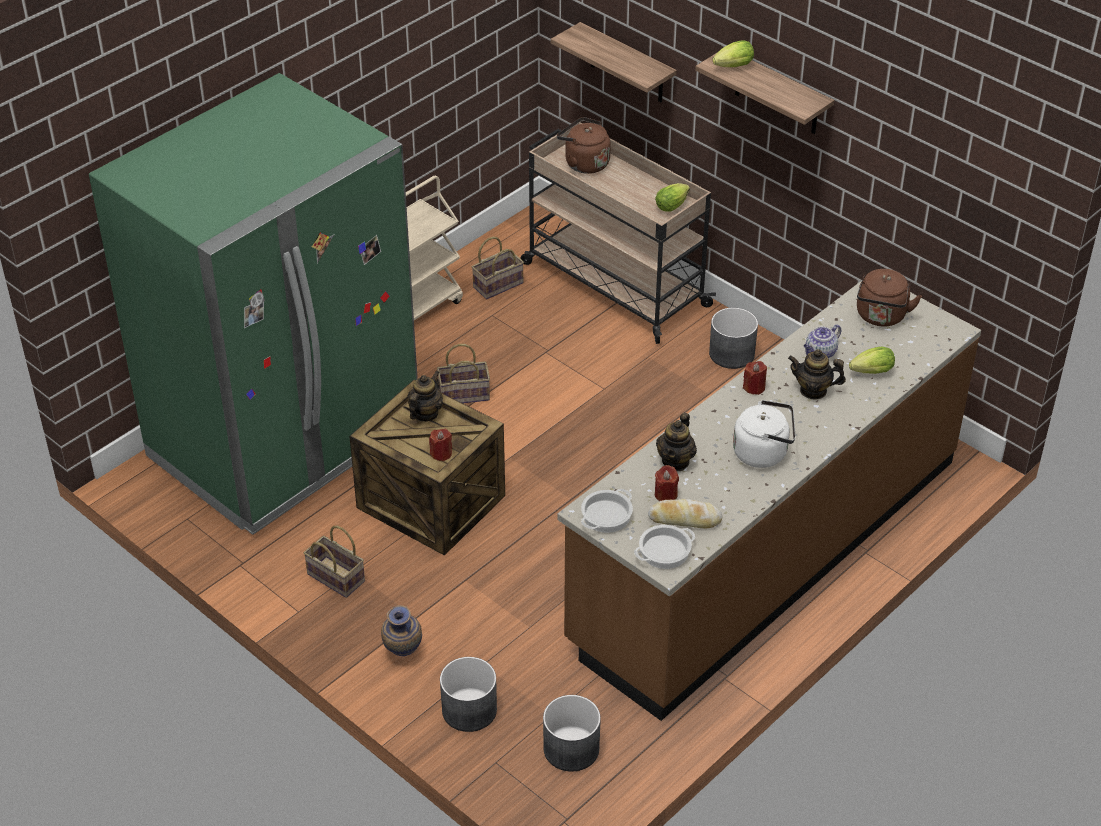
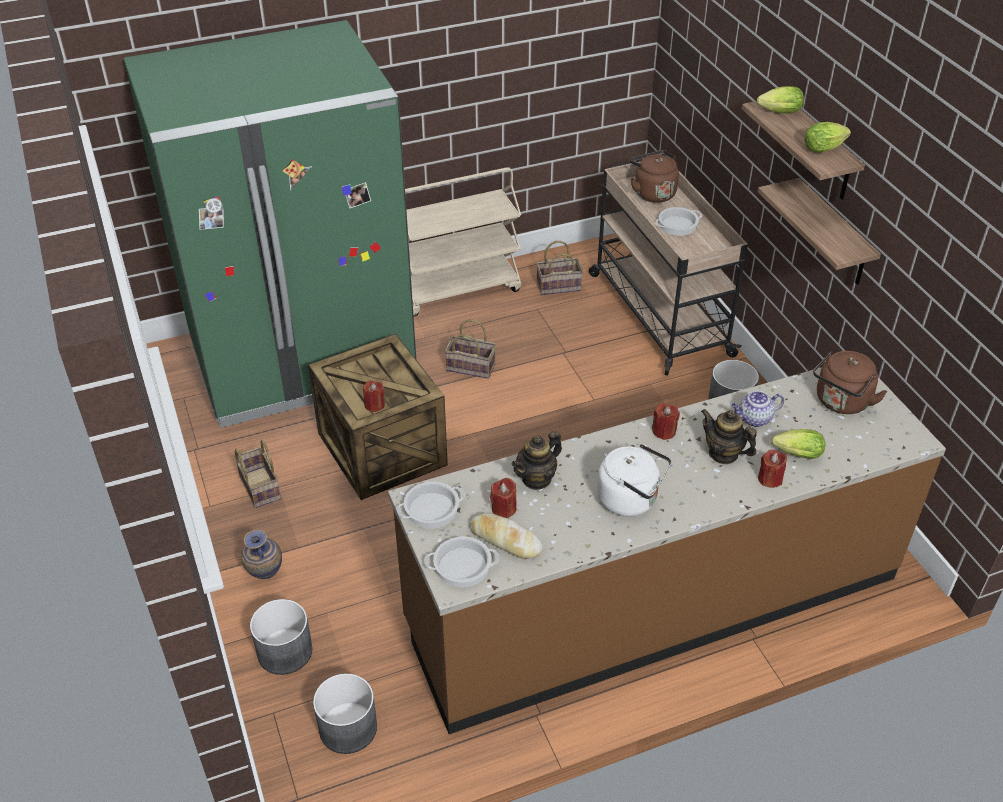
camera: 25 degrees right, 0 degrees up
(425, 413) = (386, 366): teapot -> none
(627, 64) = (709, 105): shelf -> shelf (833, 234)
(629, 191) = (677, 225): none -> cooking pot
(673, 205) = (710, 248): lettuce -> lettuce (825, 148)
(862, 399) = (770, 479): none -> red candle

